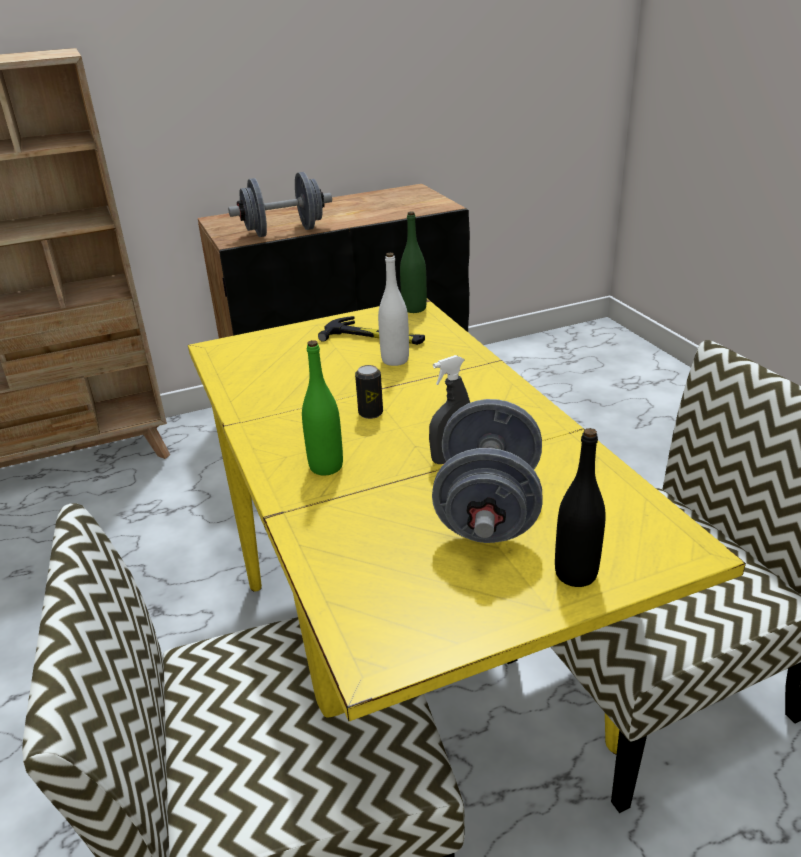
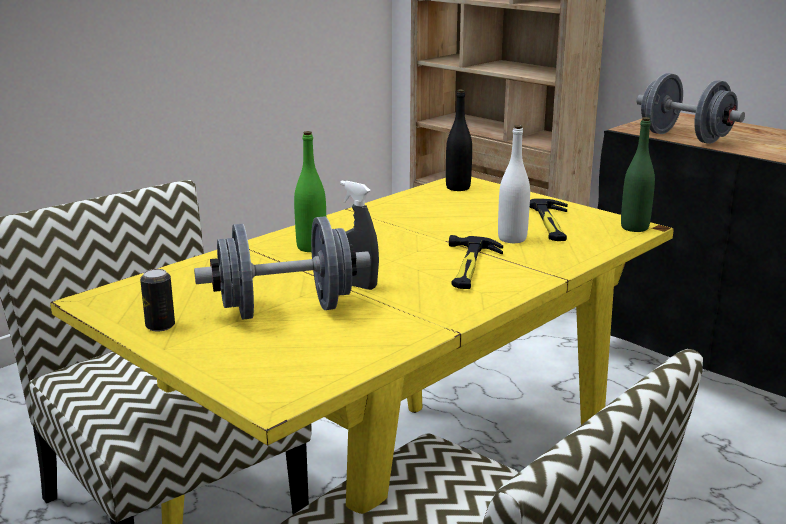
camera: 65 degrees right, 10 degrees down
(370, 413) = (405, 247): can -> can (160, 326)
(446, 393) = (469, 267): none -> hammer
(575, 574) = (213, 353): black bottle -> black bottle (458, 188)

